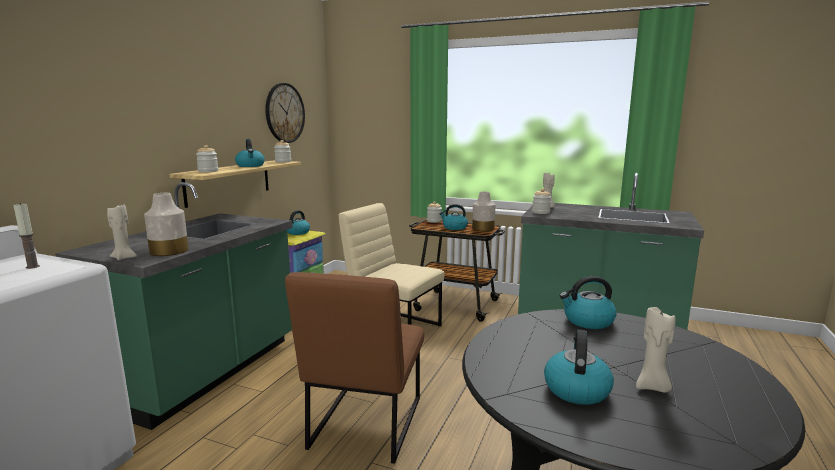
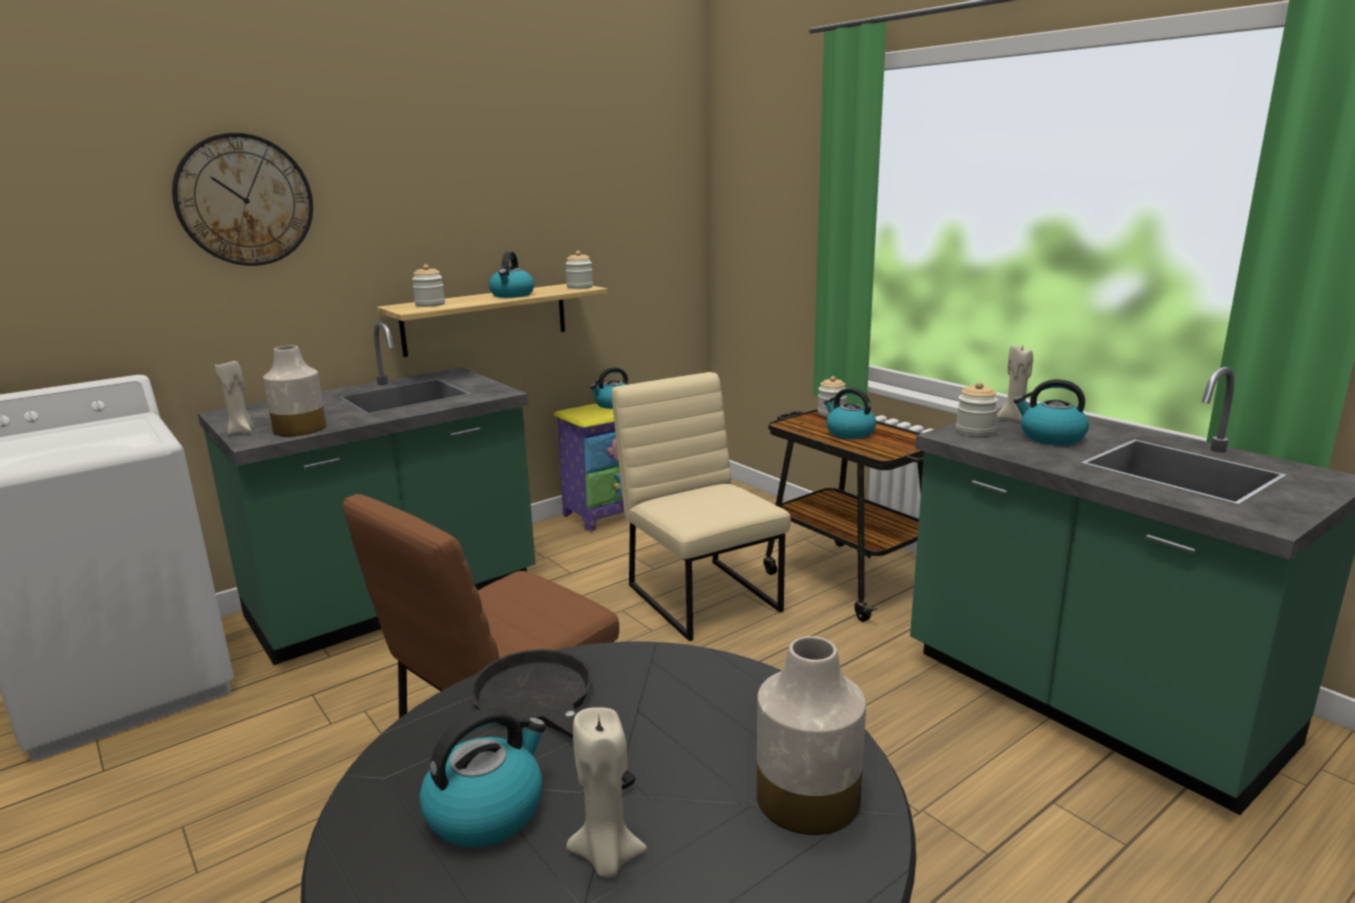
camera: 30 degrees right, 5 degrees up
(32, 267) = (114, 435): candle -> none
(284, 113) = (606, 201): wall clock -> wall clock (244, 200)
(483, 228) = (902, 442): beige vase -> beige vase (806, 796)
(525, 346) = (543, 706): none -> black frying pan
(587, 321) = (727, 690): kettle -> kettle (1051, 437)

